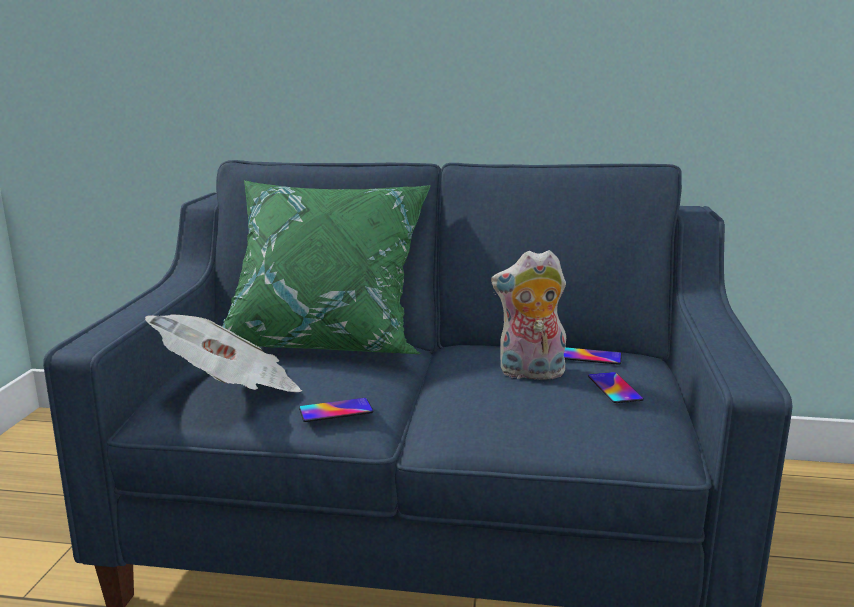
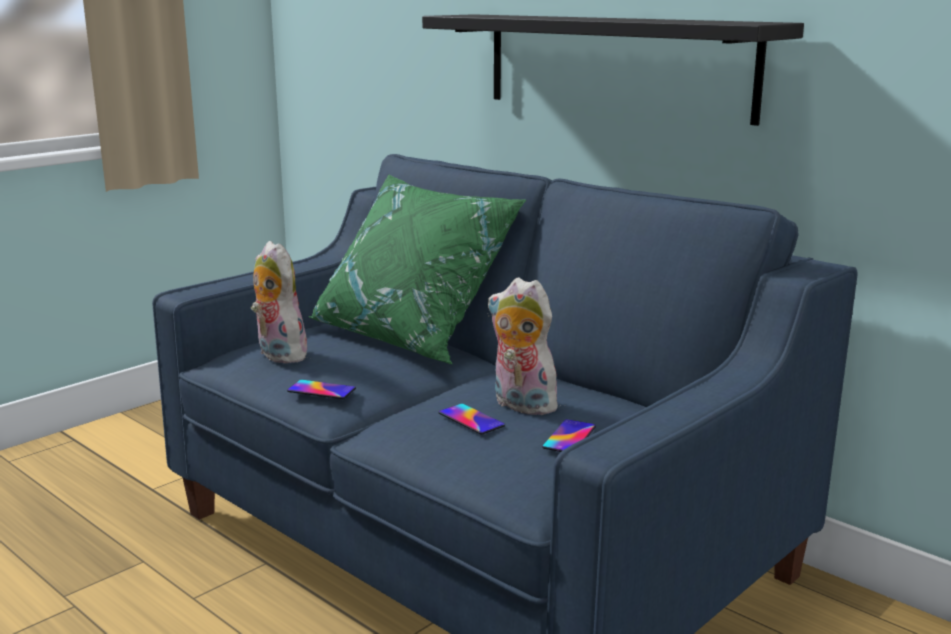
camera: 35 degrees right, 0 degrees up
(231, 388) = (278, 355): newspaper -> plush toy
(459, 57) = (615, 65): none -> black shelf
(590, 356) = (606, 406): phone -> phone (471, 419)

